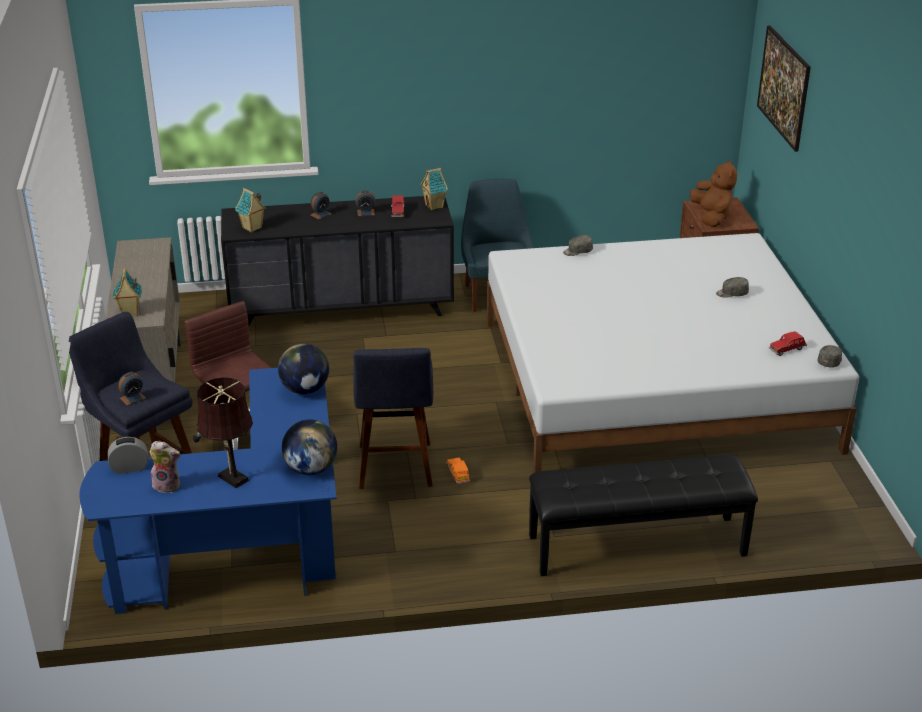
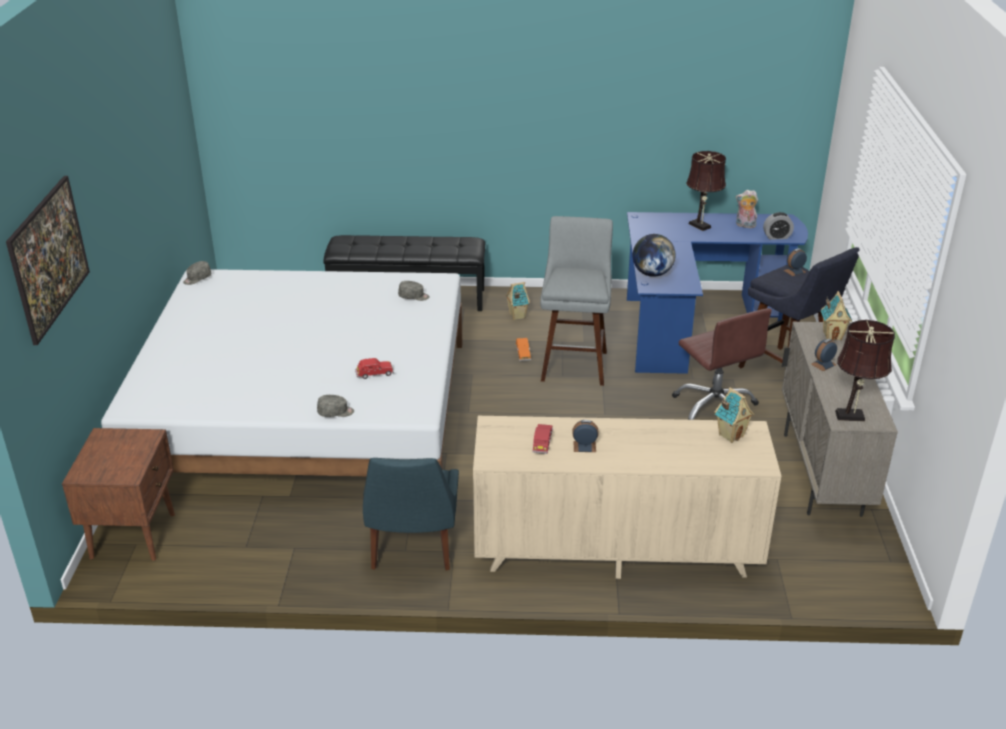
camera: 170 degrees left, 0 degrees up
(148, 247) = (853, 416): none -> brown table lamp
(311, 468) = (644, 226): globe -> none
(320, 214) = (644, 449): alarm clock -> alarm clock (823, 364)
(342, 309) = (615, 549): black dresser -> beige dresser
(395, 469) = (574, 363): blue stool -> grey stool
(434, 206) = (492, 448): toy house -> toy house (517, 316)
(711, 217) = (131, 451): brown plush toy -> none
(732, 293) = (215, 345): grey cap -> grey cap (414, 296)
(787, 349) = (221, 290): red toy car -> red toy car (374, 374)

